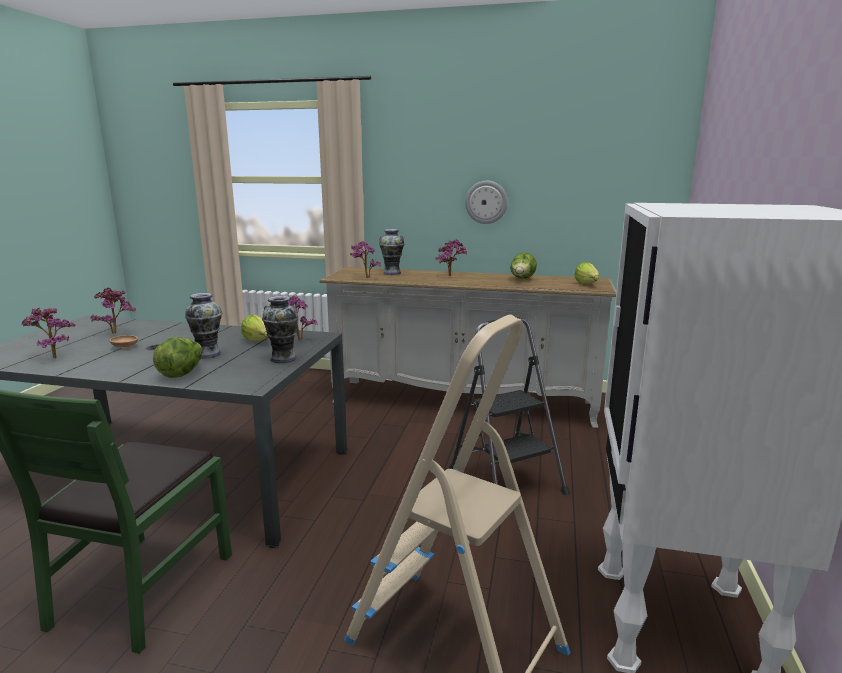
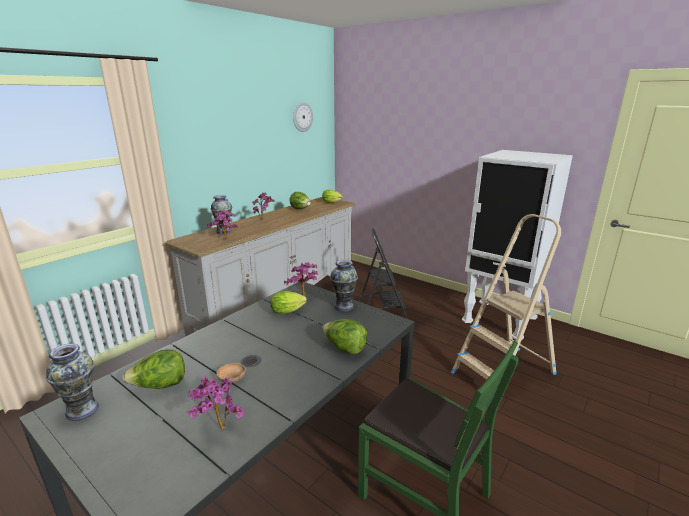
camera: 65 degrees left, 5 degrees up
(116, 332) = (160, 386): potted plant -> lettuce
(207, 354) = (302, 335): vase -> vase (81, 410)
(486, 202) = (246, 161): wall clock -> wall clock (302, 117)

